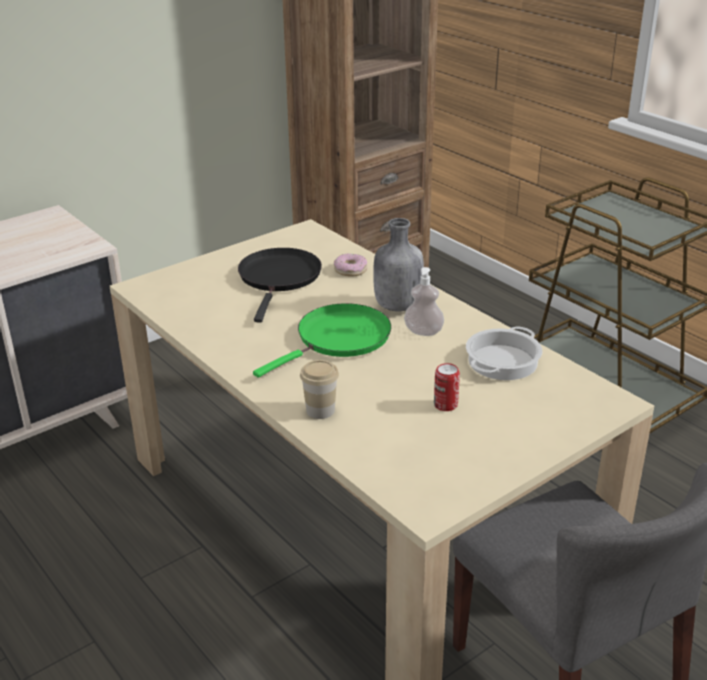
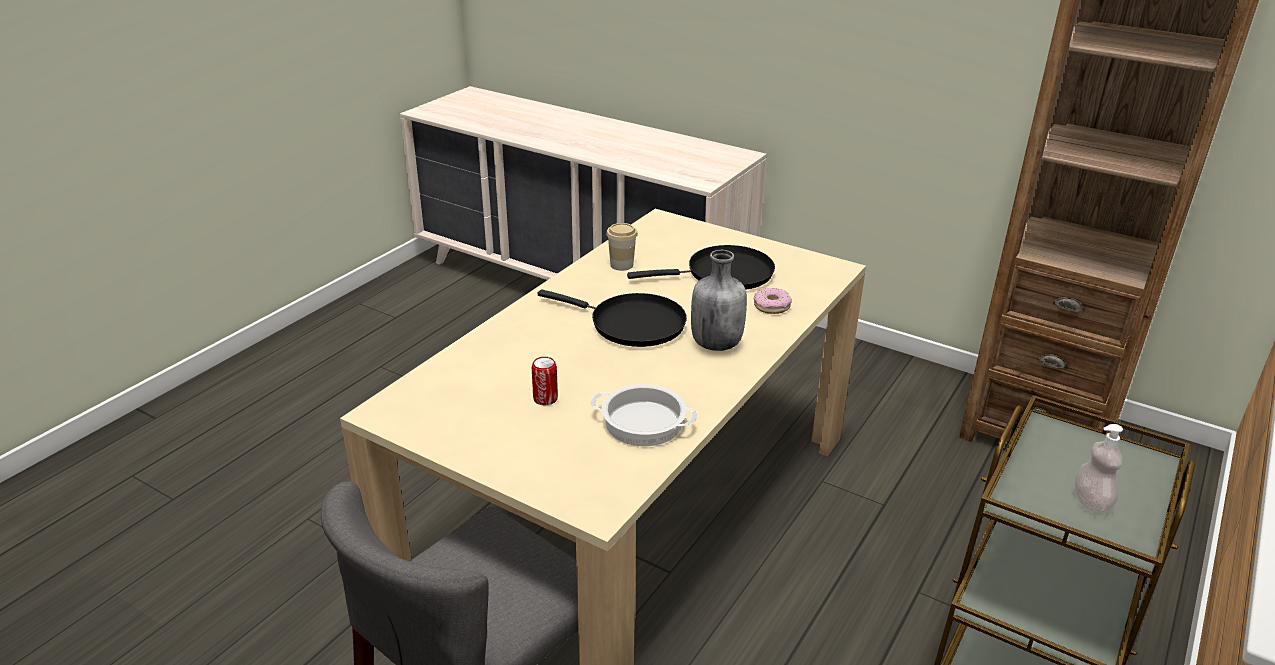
camera: 70 degrees right, 0 degrees up
(320, 410) = (509, 336): cup -> cup (621, 265)
(339, 339) = (631, 324): green frying pan -> black frying pan
(423, 331) = (675, 367): soap dispenser -> soap dispenser (1091, 502)

